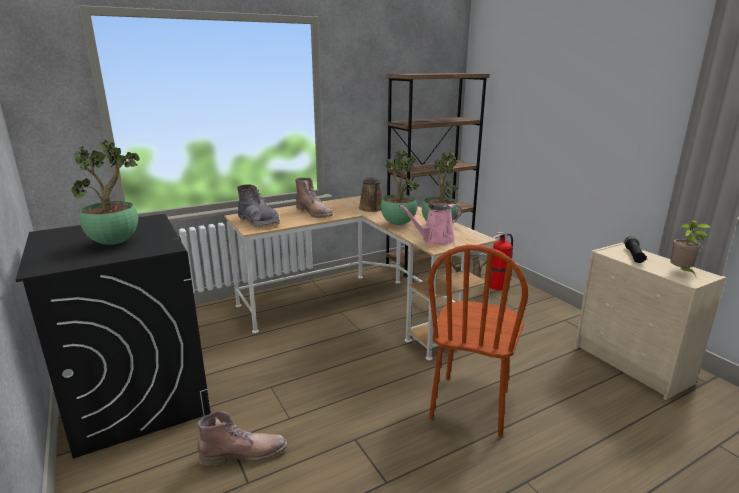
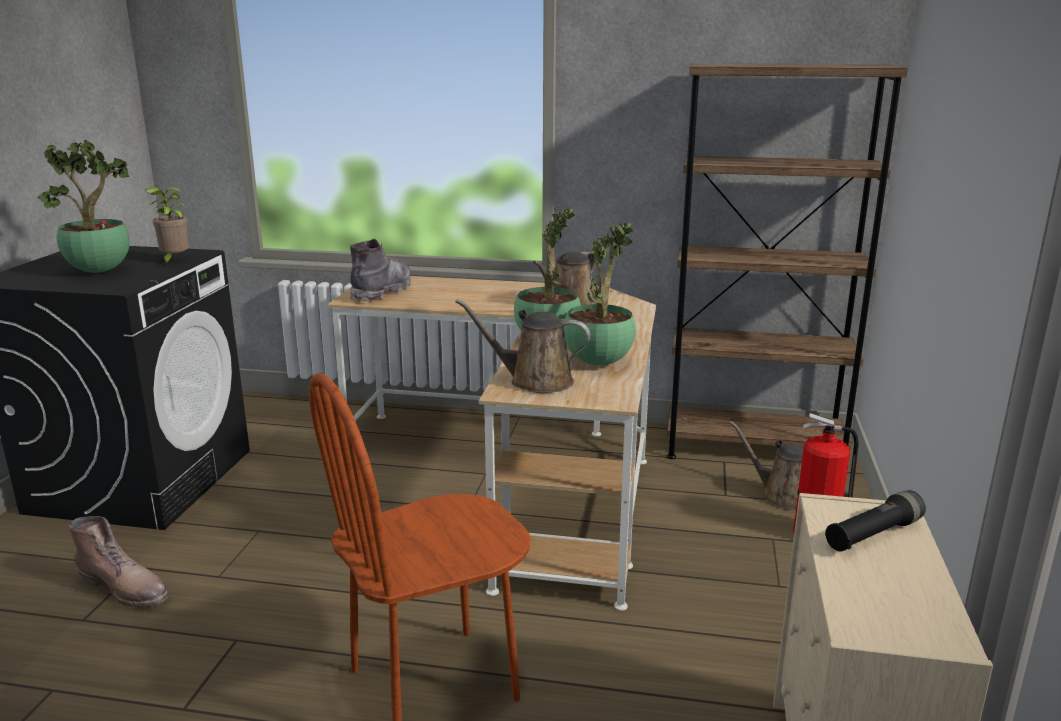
camera: 40 degrees right, 0 degrees up
(258, 222) = (382, 291): grey boot -> grey boot turned 150 degrees counterclockwise
(315, 213) = (477, 296): brown boot -> none
(435, 240) = (534, 381): pink watering can -> brown watering can
(681, 272) = (895, 607): potted plant -> potted plant (174, 261)

